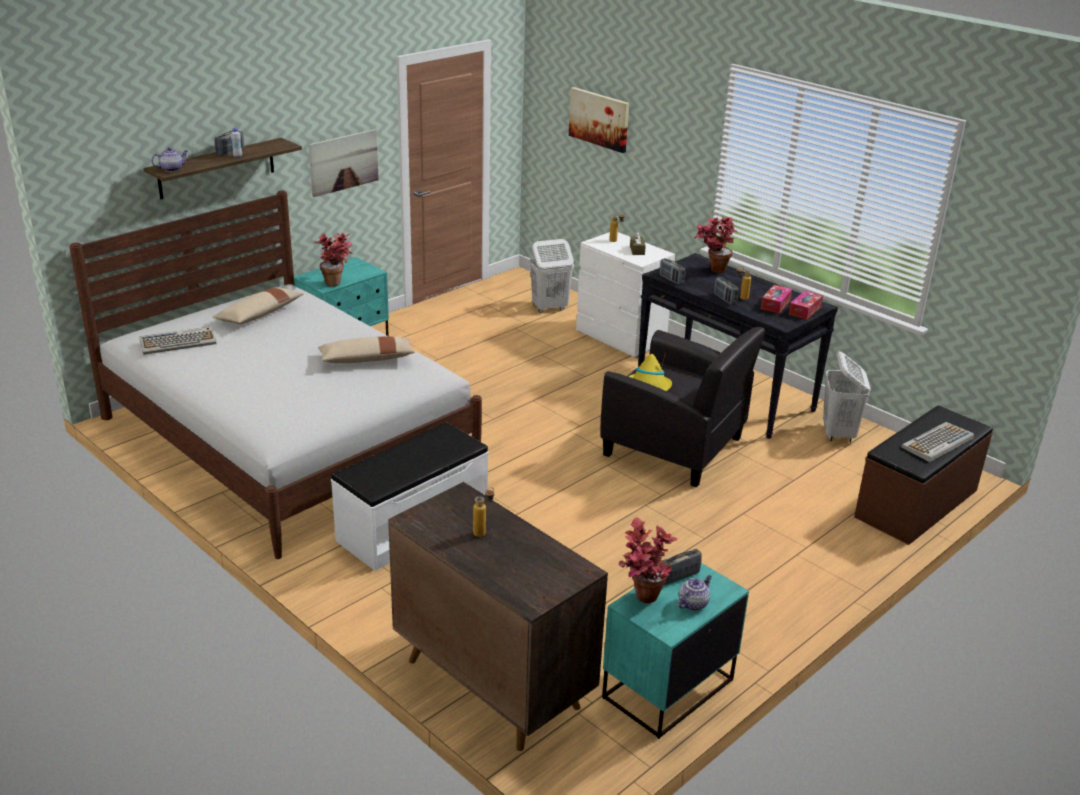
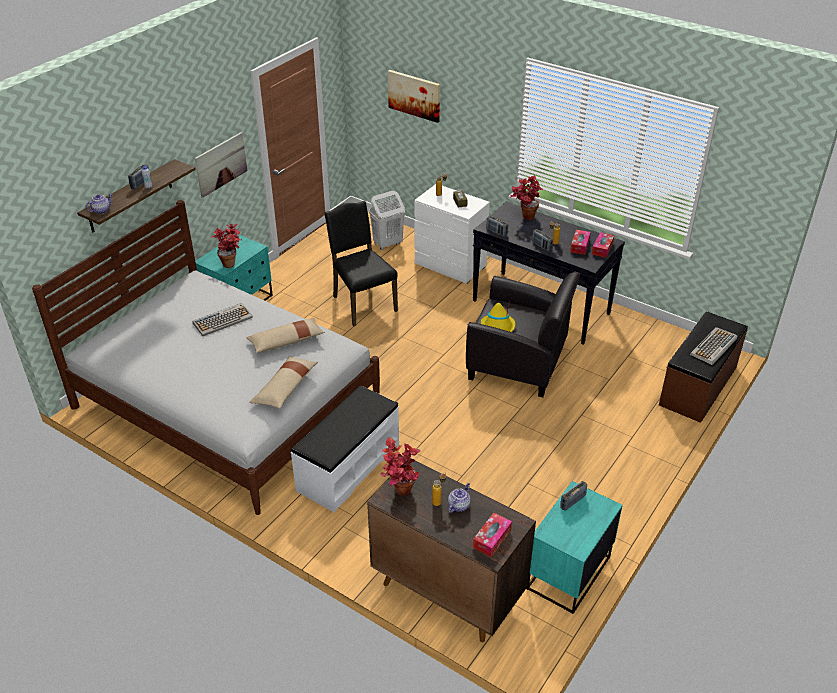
camera: 10 degrees left, 10 degrees up
(178, 342) = (132, 347): keyboard -> keyboard (223, 320)
(259, 314) = (185, 308): beige pillow -> beige pillow (285, 388)
(496, 361) = (362, 303): none -> black chair
(538, 583) = (492, 538): none -> tissue box
(641, 601) = (553, 527): potted plant -> potted plant (400, 494)
(693, 603) = (588, 523): teapot -> teapot (459, 505)
(838, 433) = (630, 332): white laundry basket -> none

